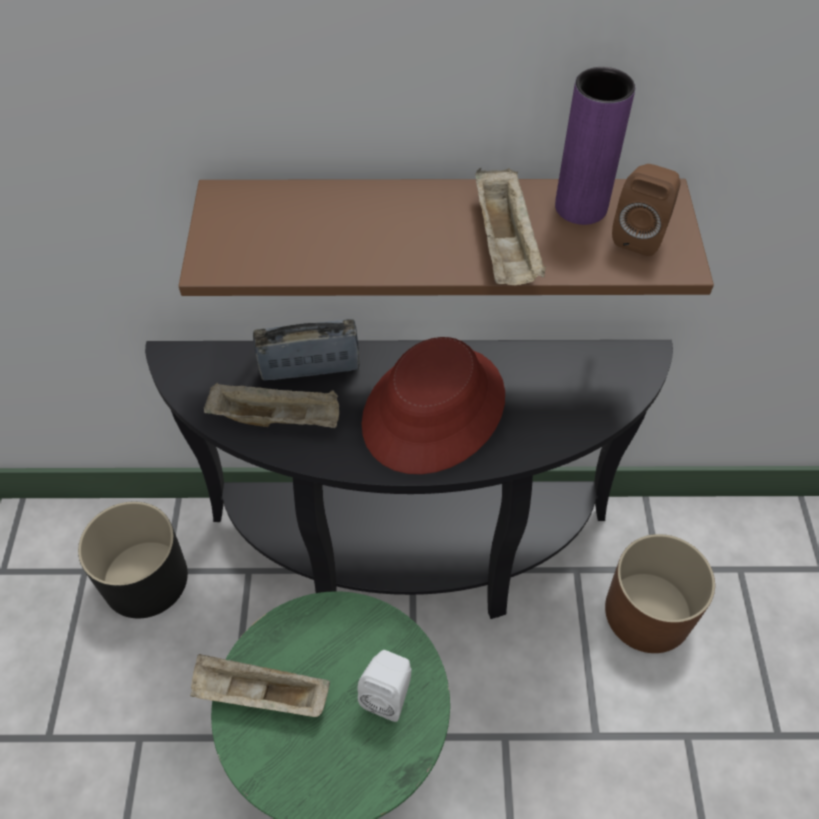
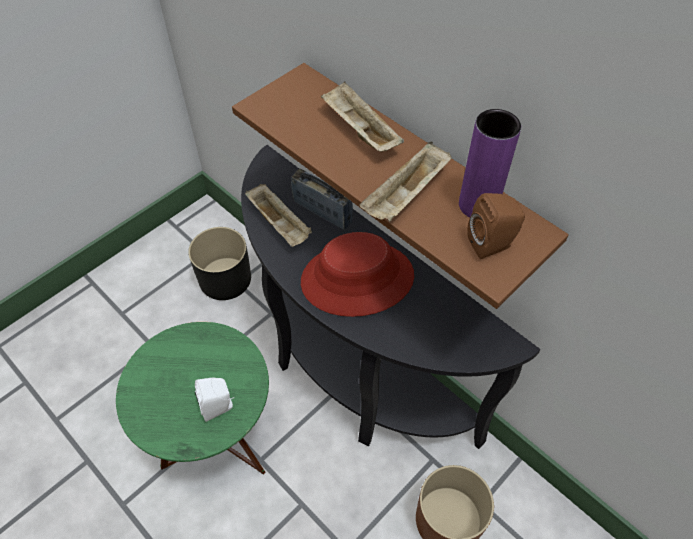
camera: 45 degrees right, 0 degrees up
(259, 695) = (168, 355): beige tray -> beige tray (359, 131)

